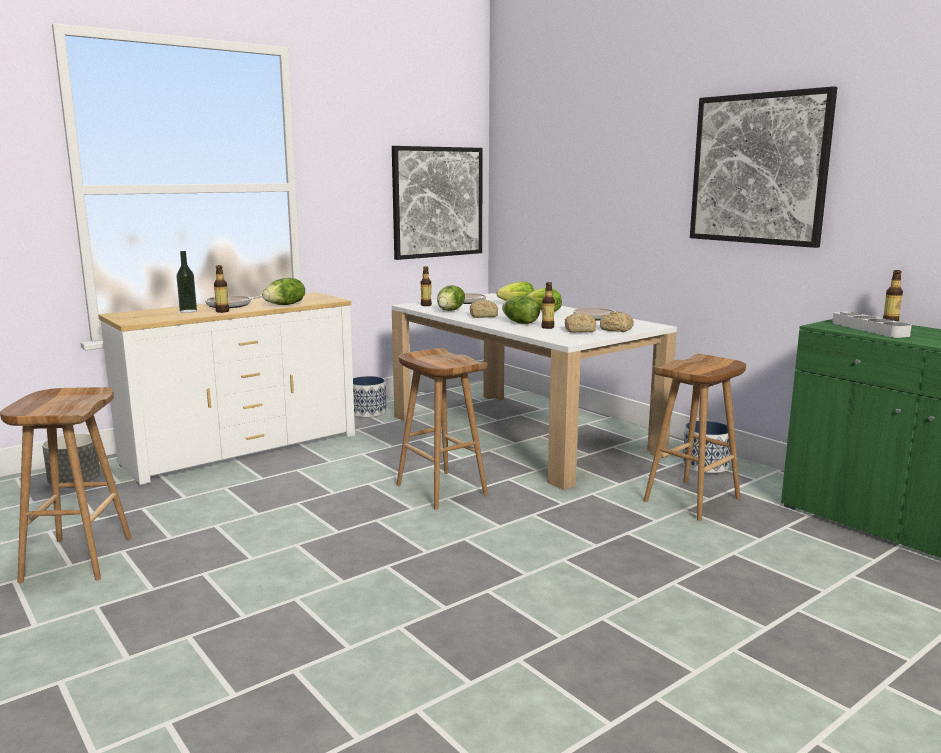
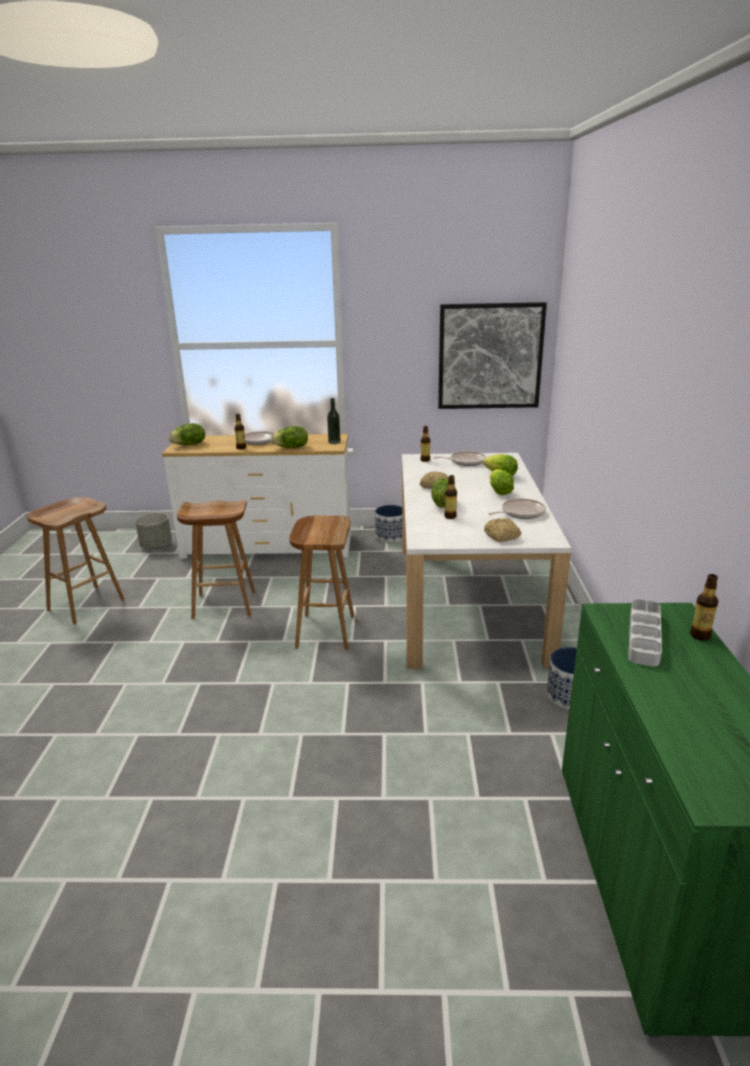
camera: 40 degrees right, 10 degrees up
(188, 311) = (225, 443): bottle -> bottle (334, 442)
(450, 310) = (427, 472): lettuce -> lettuce (189, 444)
(578, 331) = (464, 529): bread -> none
(692, 500) = (490, 728): brown stool -> brown stool (223, 605)
(758, 169) = (672, 394): picture -> none

